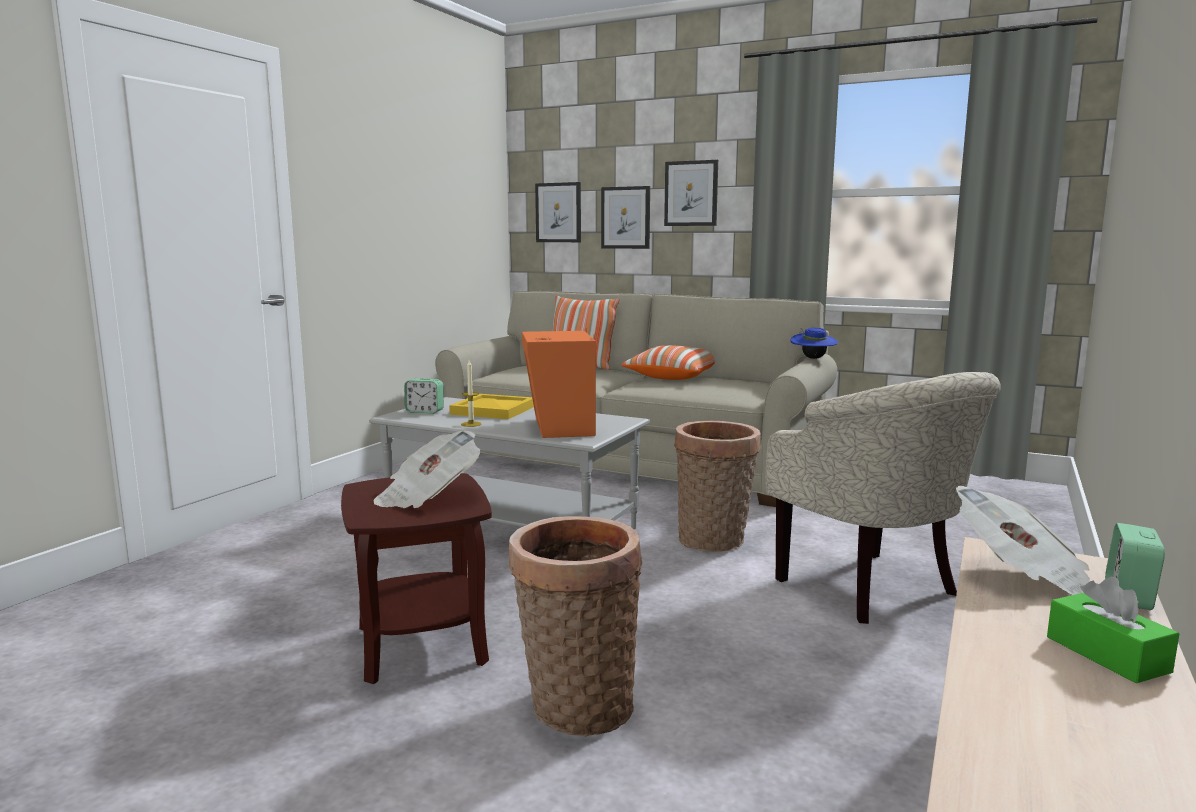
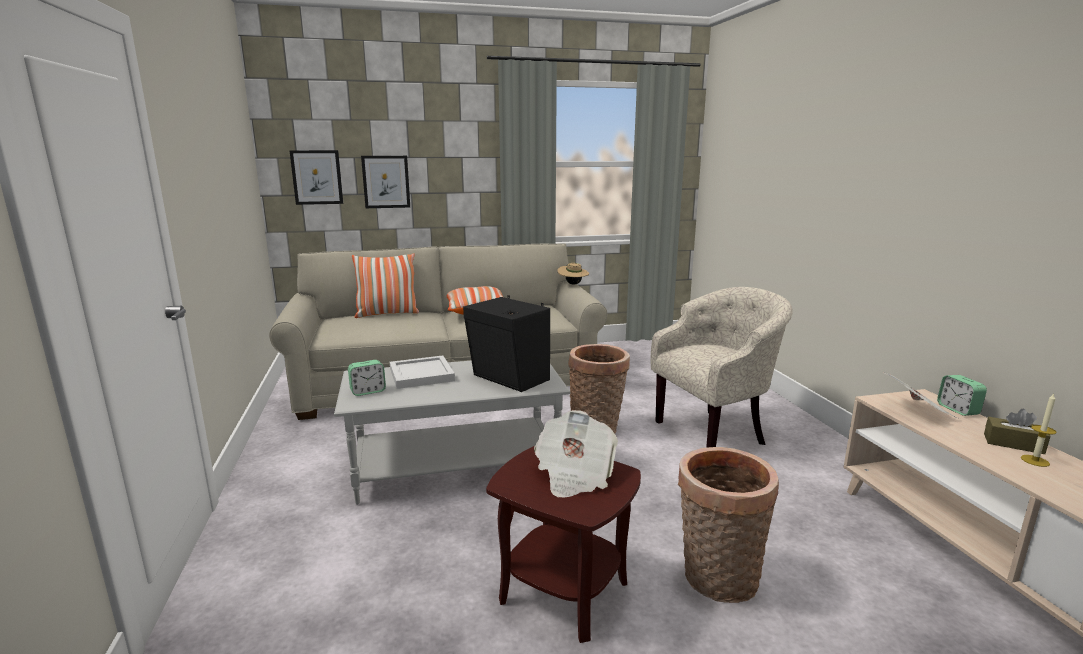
camera: 40 degrees left, 5 degrees up
(471, 424) = (439, 394): candle -> candle (1035, 460)
(494, 410) = (422, 375): yellow tray -> white tray
(559, 427) = (509, 379): orange speaker -> black speaker
(691, 193) = (443, 162): picture -> none
(813, 358) = (573, 284): blue hat -> beige hat
(874, 590) = (714, 432): beige armchair -> beige armchair turned 45 degrees counterclockwise
(1107, 654) = (1013, 444): green tissue box -> brown tissue box

